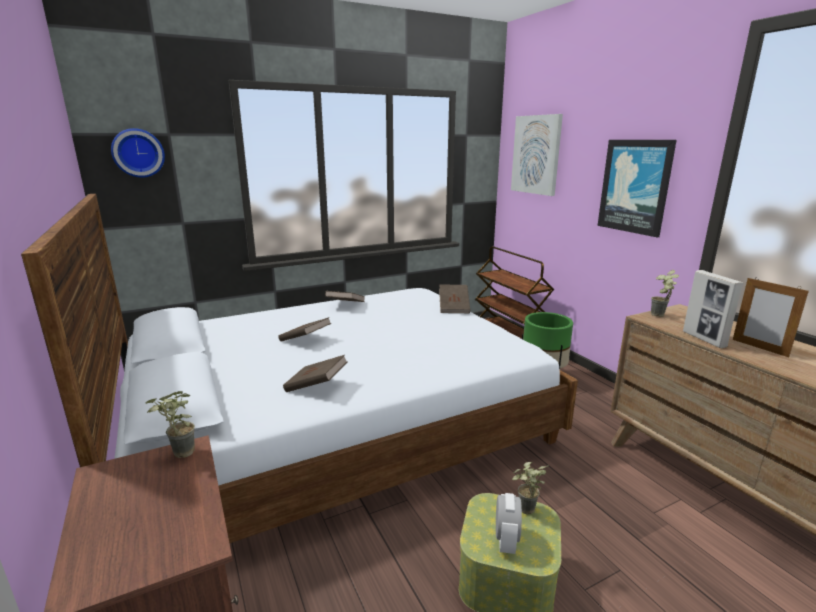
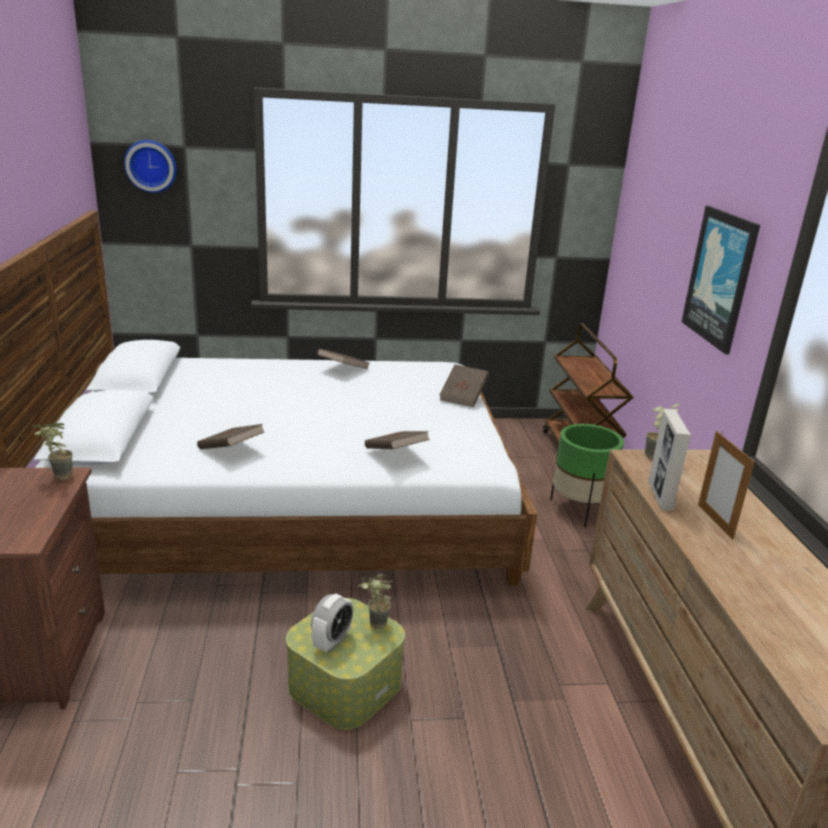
camera: 20 degrees right, 5 degrees up
(305, 340) = (264, 401): brown book -> brown book (395, 453)
(536, 155) = (648, 205): picture -> none

